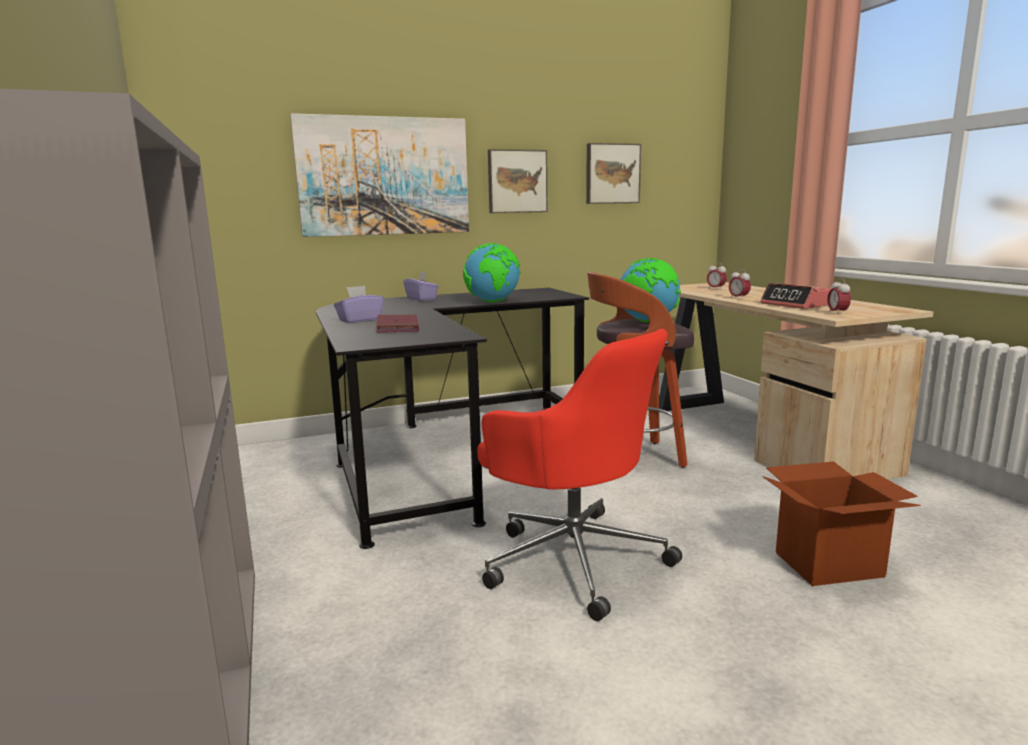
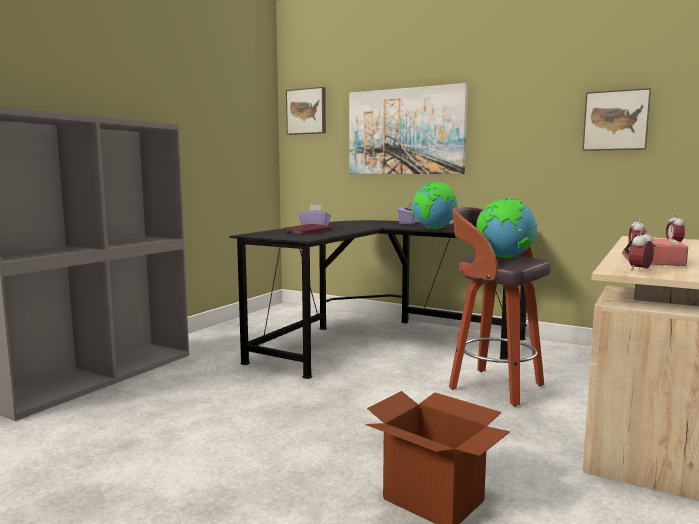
camera: 50 degrees right, 5 degrees down
(517, 181) = (511, 131): picture -> picture (307, 111)
(573, 558) = (303, 411): red office chair -> none

